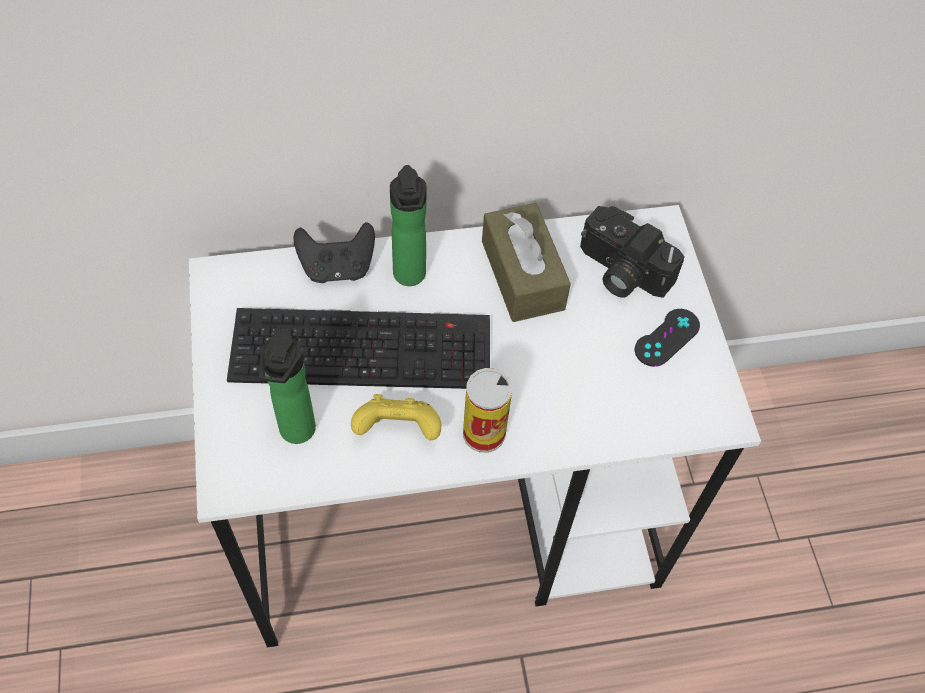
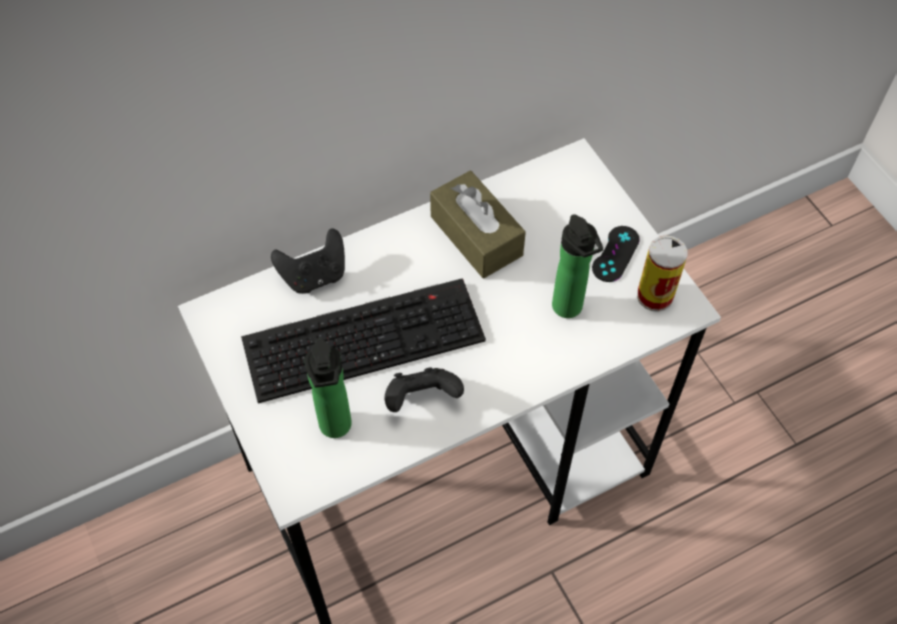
camera: 15 degrees left, 0 degrees up
(398, 430) = (422, 399): yellow game controller -> black game controller
(409, 278) = (381, 266): bottle -> bottle (569, 310)
(484, 433) = (495, 379): can -> can (655, 296)
(620, 272) = (557, 209): camera -> none

